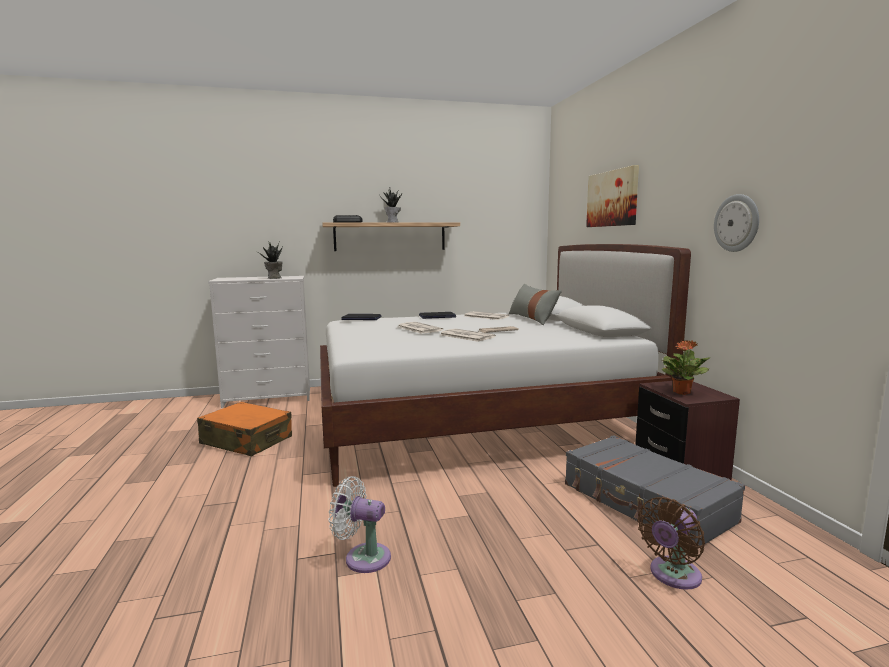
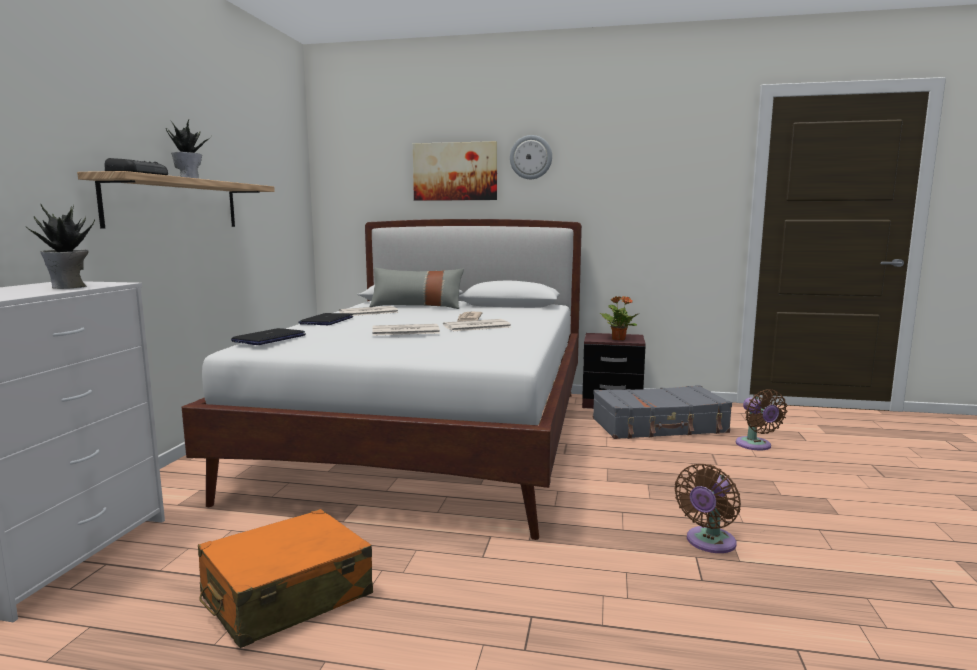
camera: 65 degrees left, 0 degrees up
(363, 557) = (708, 543): white fan -> brown fan
(737, 223) = (624, 202): wall clock -> wall clock (531, 157)

